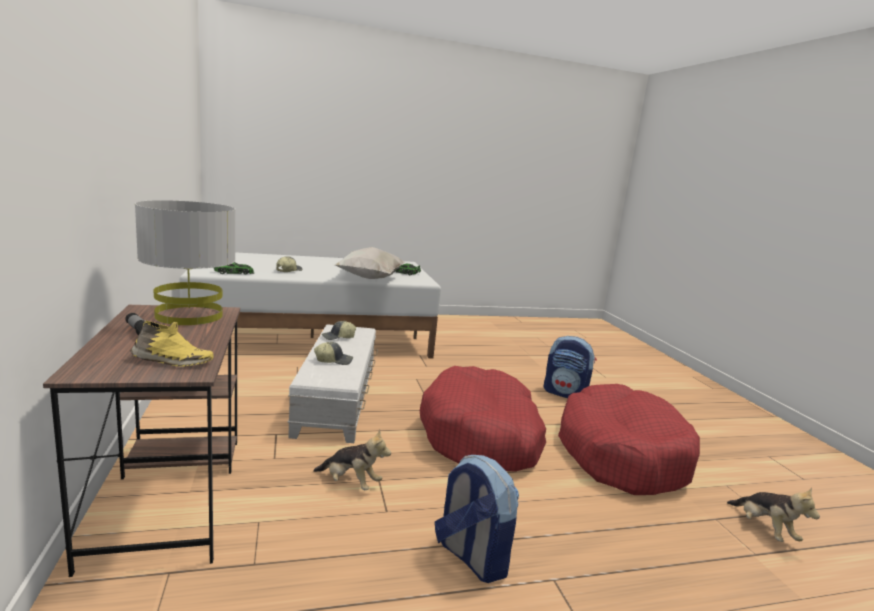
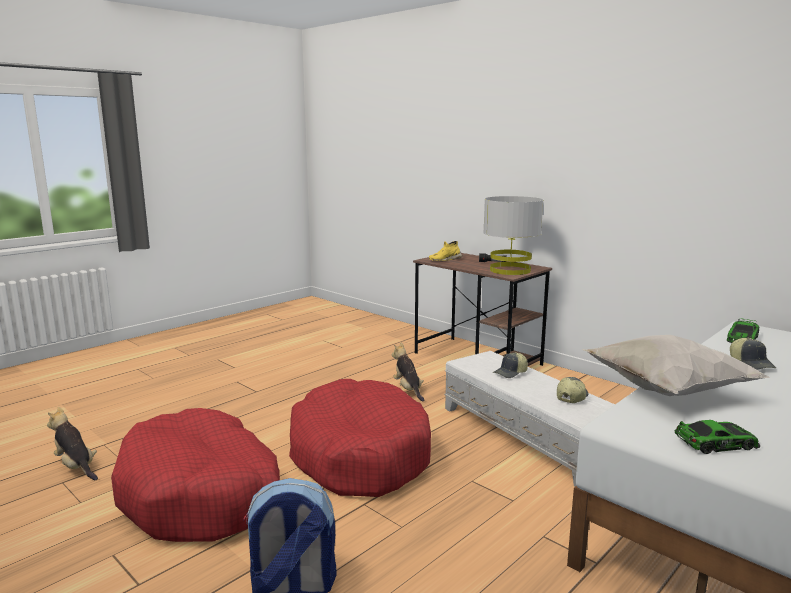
camera: 150 degrees right, 0 degrees up
(350, 483) = (408, 390): plush toy -> plush toy turned 75 degrees clockwise
(471, 557) = (306, 385): backpack -> none

